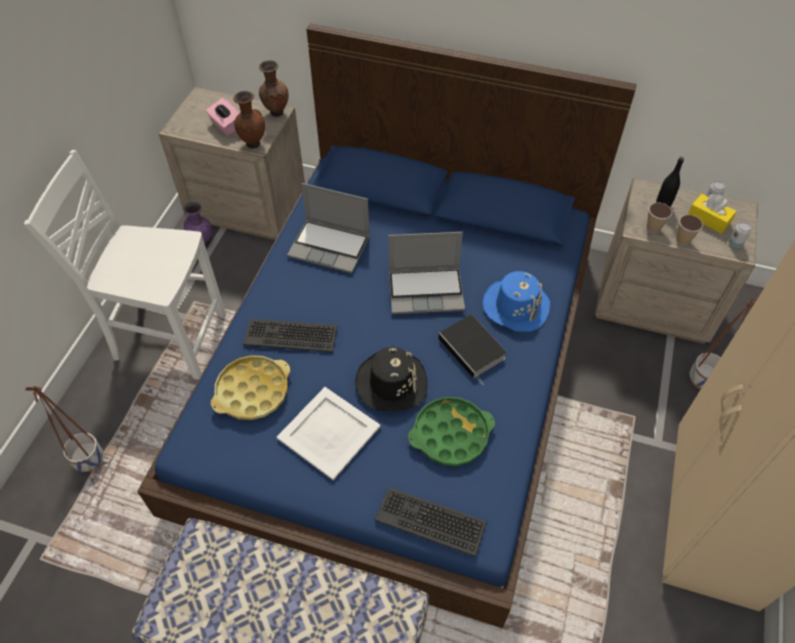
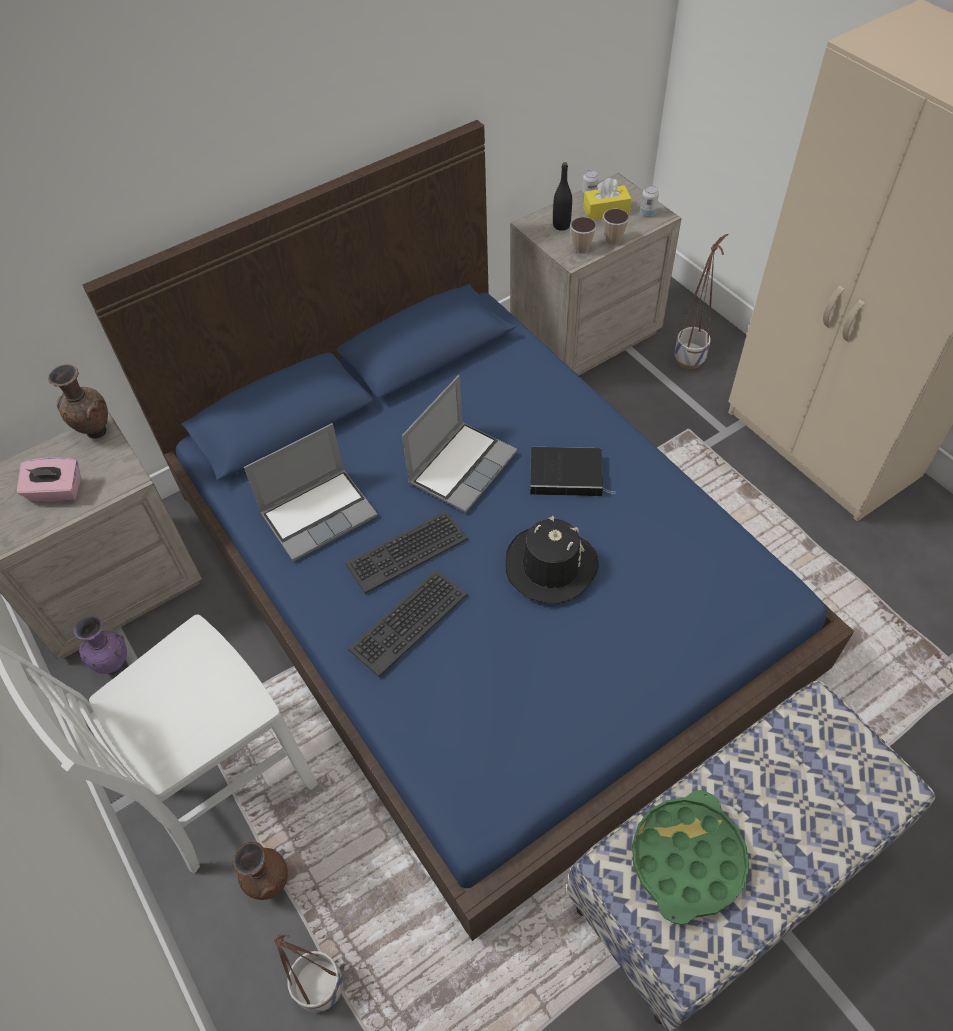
camera: 50 degrees left, 0 degrees up
(252, 143) = (118, 482): brown vase -> brown vase (270, 884)
(252, 391) = (452, 703): yellow tray -> none
(328, 432) = (566, 660): white tray -> none
(431, 520) = (736, 630): keyboard -> keyboard (406, 551)
(450, 434) = (651, 554): green tray -> green tray (687, 859)
(516, 306) = (546, 410): blue hat -> none

